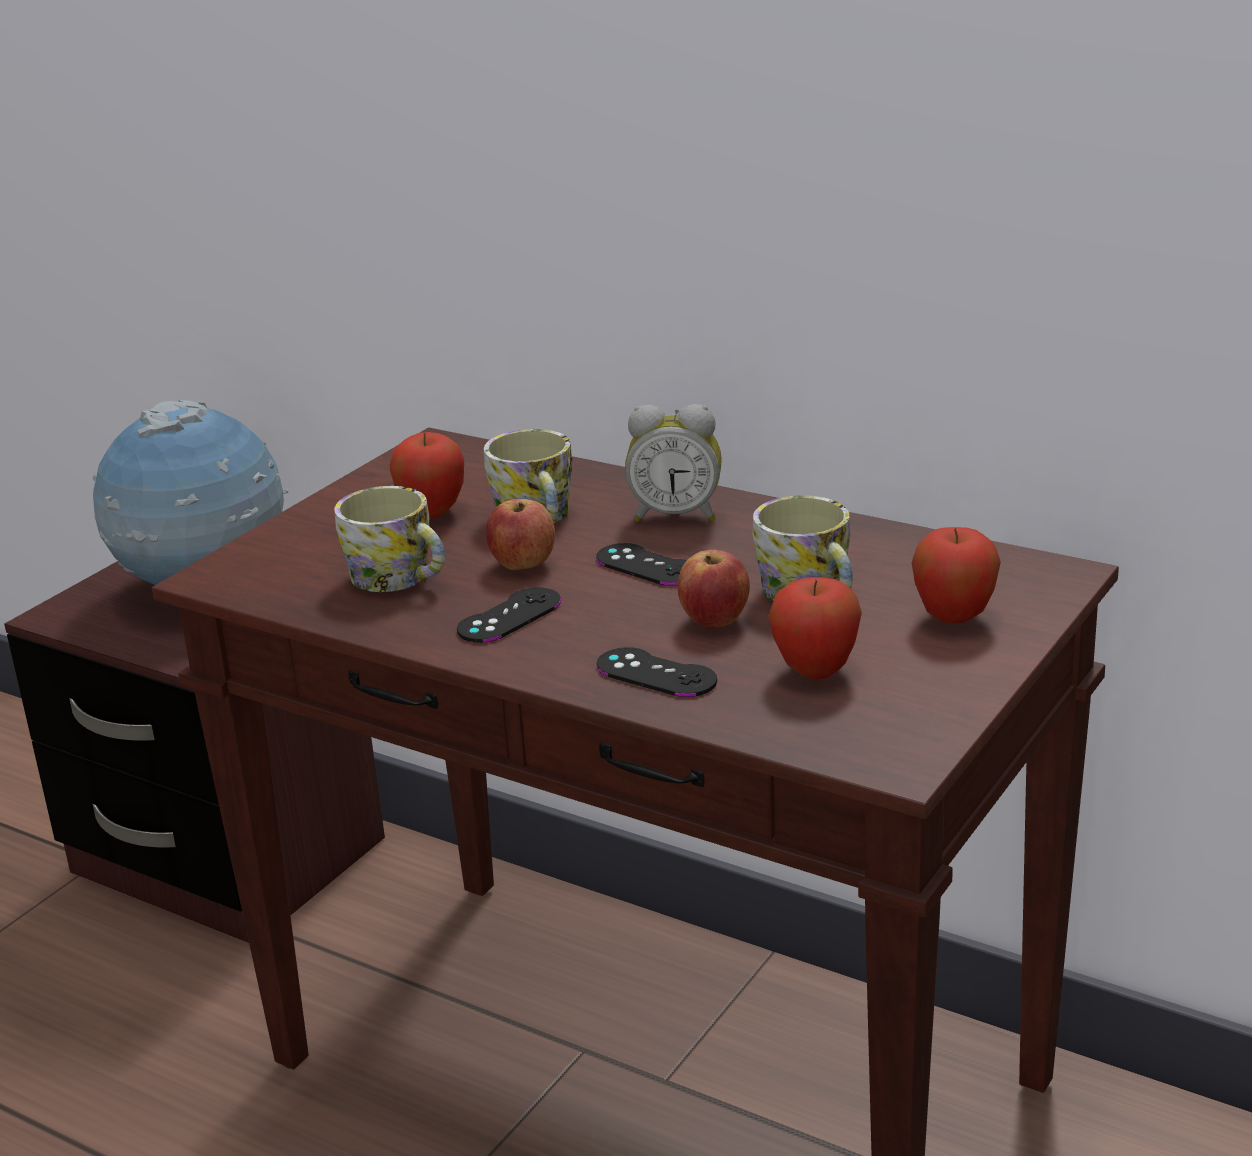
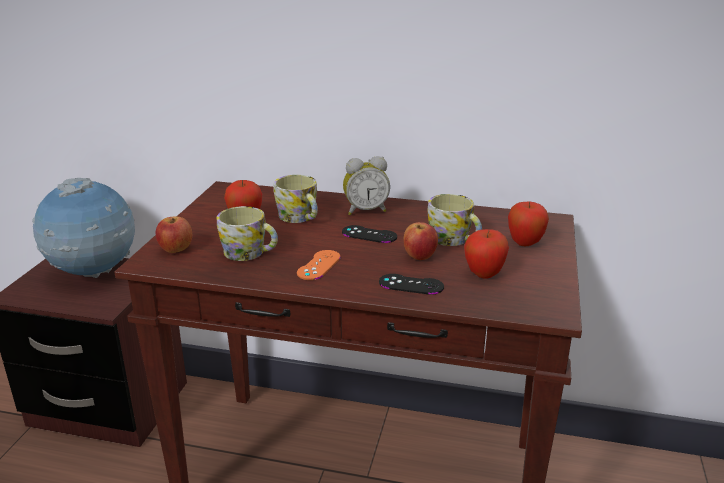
camera: 20 degrees left, 0 degrees up
(509, 616) = (319, 265): black game controller -> orange game controller
(522, 564) = (308, 240): apple -> apple (176, 250)

